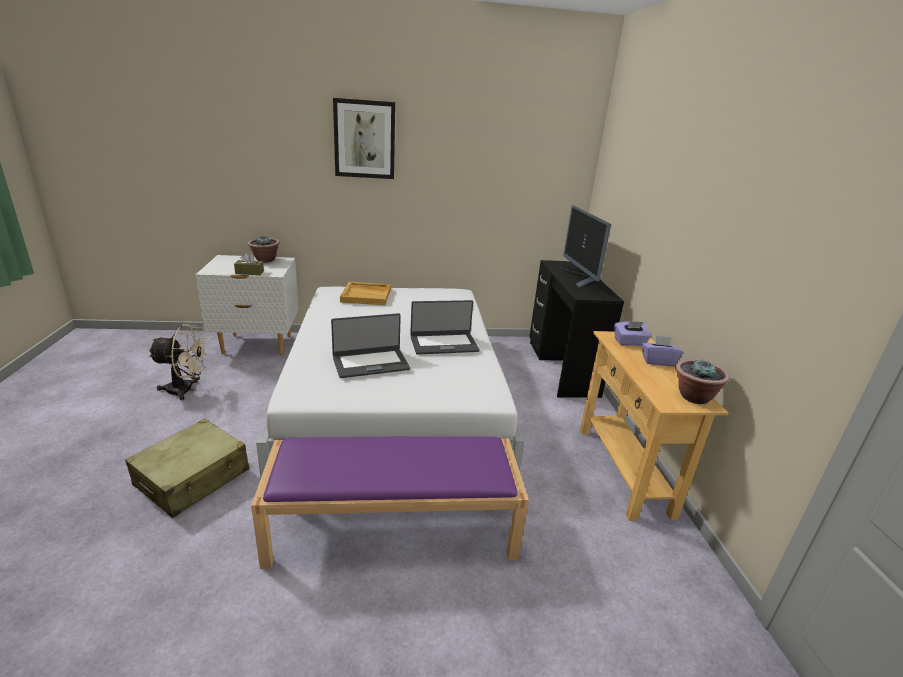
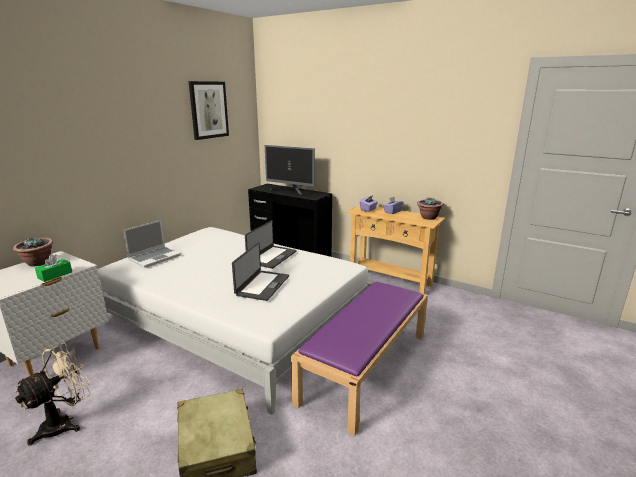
camera: 50 degrees left, 5 degrees down
(249, 272) = (55, 275): brown tissue box -> green tissue box
(364, 139) = (107, 120): picture -> picture (208, 110)
(366, 295) = (155, 257): beige tray -> laptop

